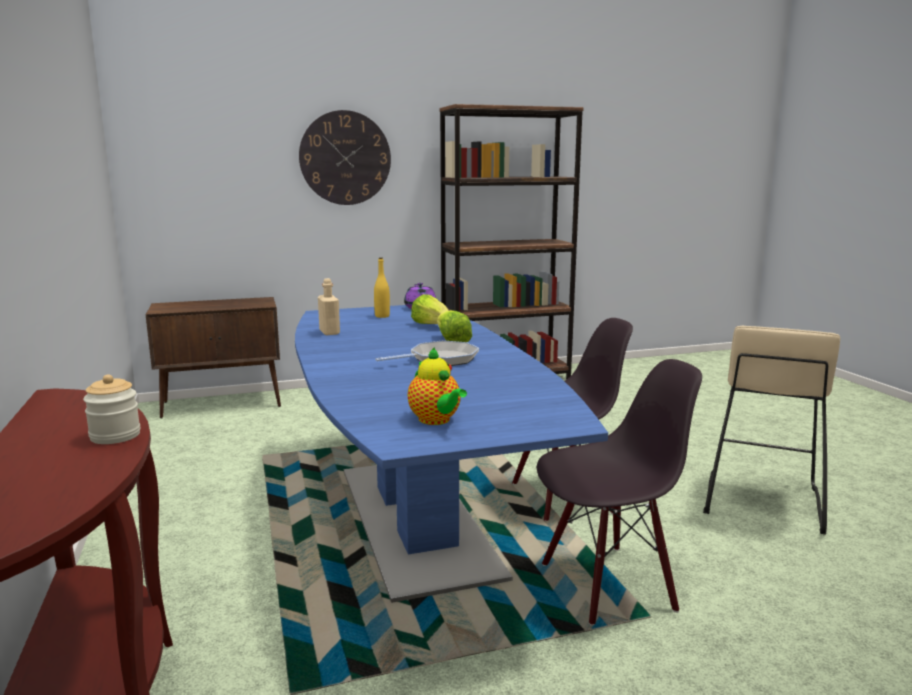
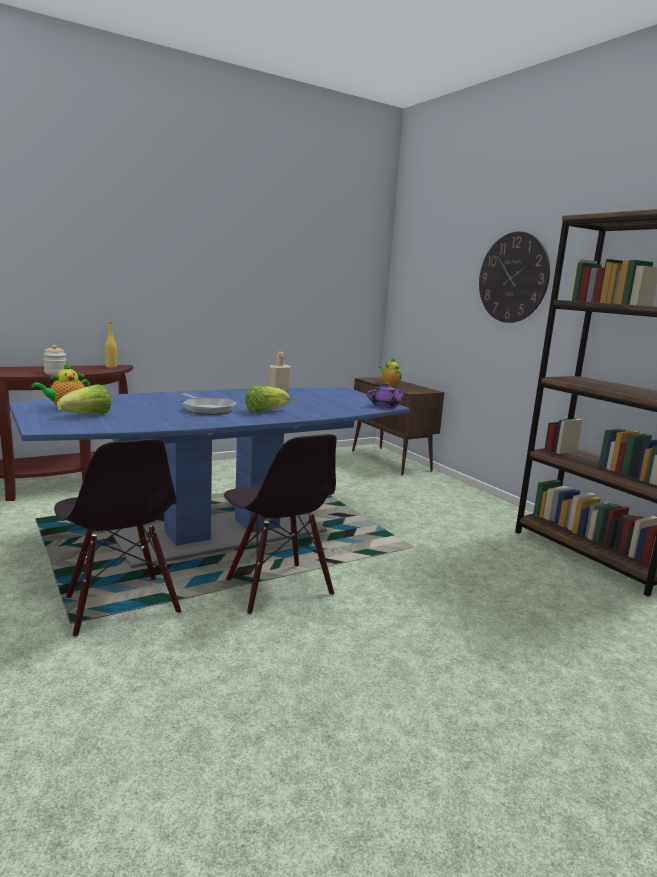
camera: 75 degrees right, 0 degrees up
(213, 307) = (389, 385): none -> teapot
(382, 316) = (342, 399): yellow bottle -> yellow bottle (111, 367)
(431, 325) = (317, 408): lettuce -> lettuce (88, 415)
(761, 500) = (311, 725): beige stool -> none

